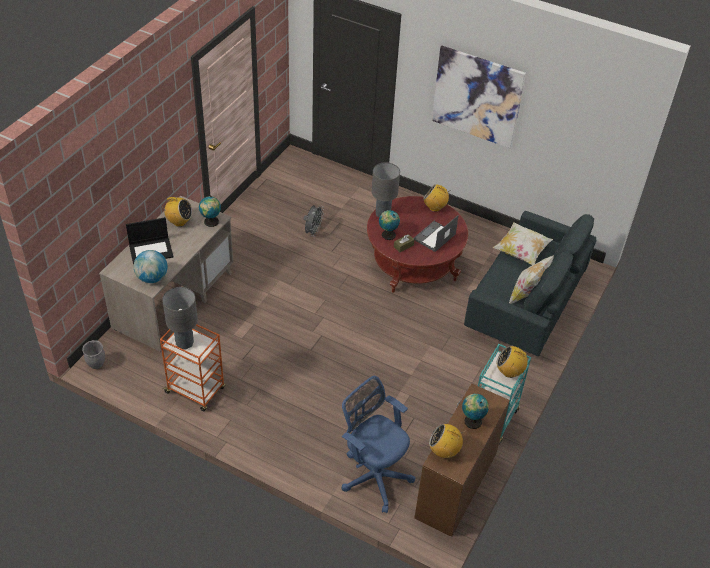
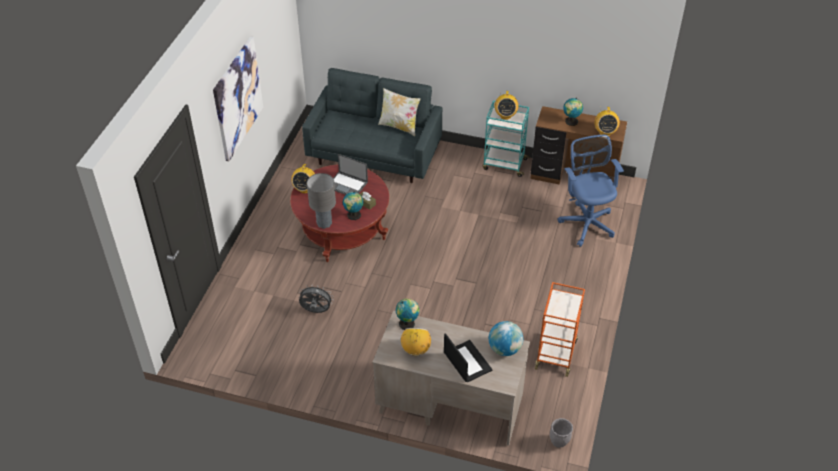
camera: 100 degrees left, 0 degrees up
(184, 342) = (564, 312): grey table lamp -> none
(373, 475) = (586, 222): blue office chair -> blue office chair turned 135 degrees clockwise
(521, 252) = (347, 133): pillow -> none

